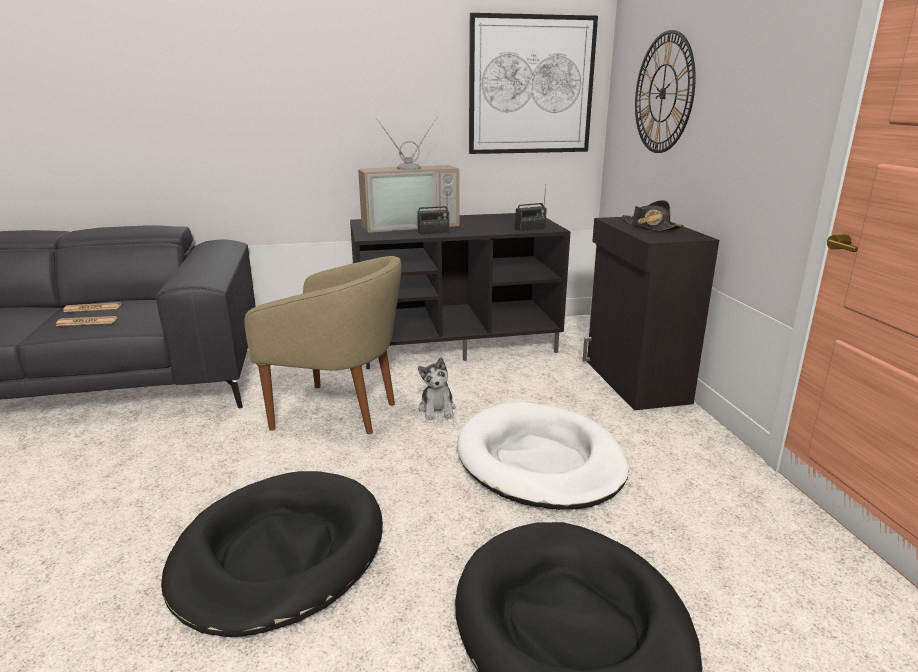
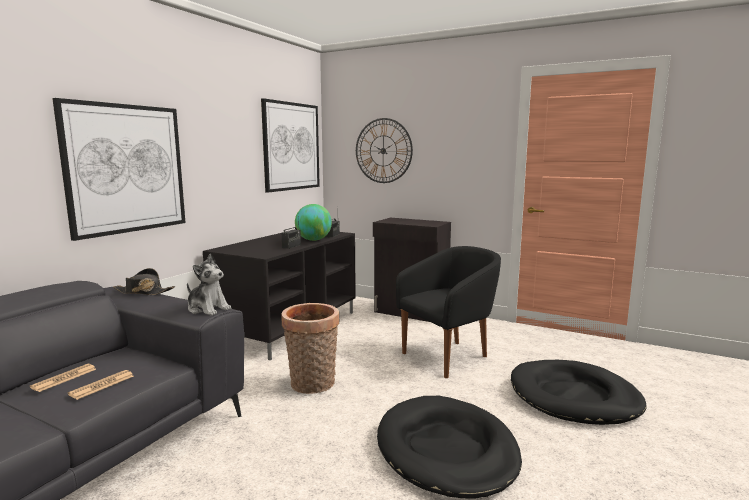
camera: 50 degrees left, 10 degrees down
(249, 114) = (126, 169): none -> picture
(339, 412) = (312, 385): beige armchair -> basket
(409, 225) = (259, 245): television -> none
(437, 409) = (359, 359): plush toy -> plush toy (208, 309)
(484, 230) = (313, 240): none -> globe
(540, 461) = (449, 356): white dog bed -> black armchair
(650, 227) = (410, 221): black hat -> black hat (143, 292)

